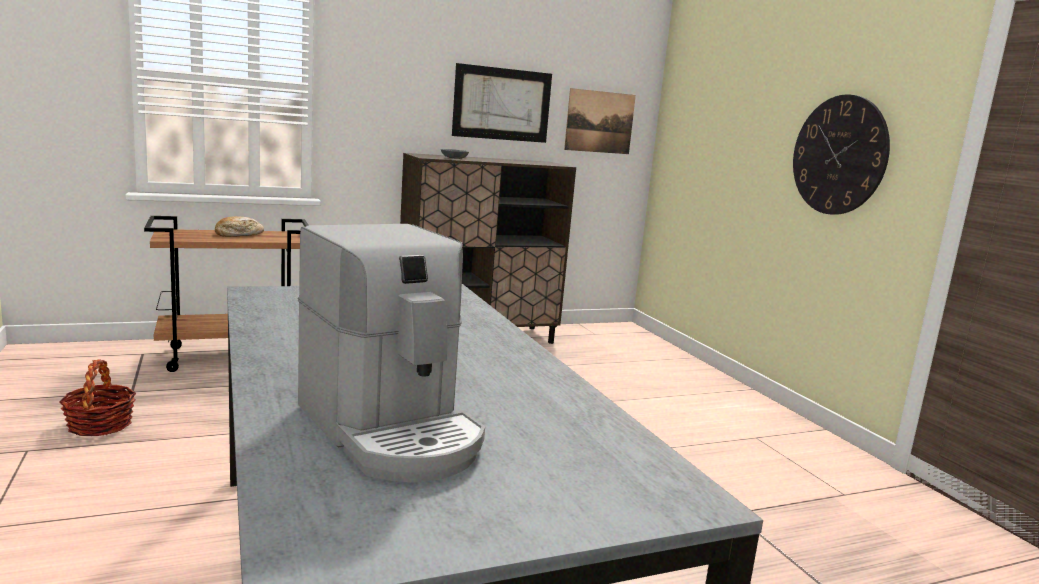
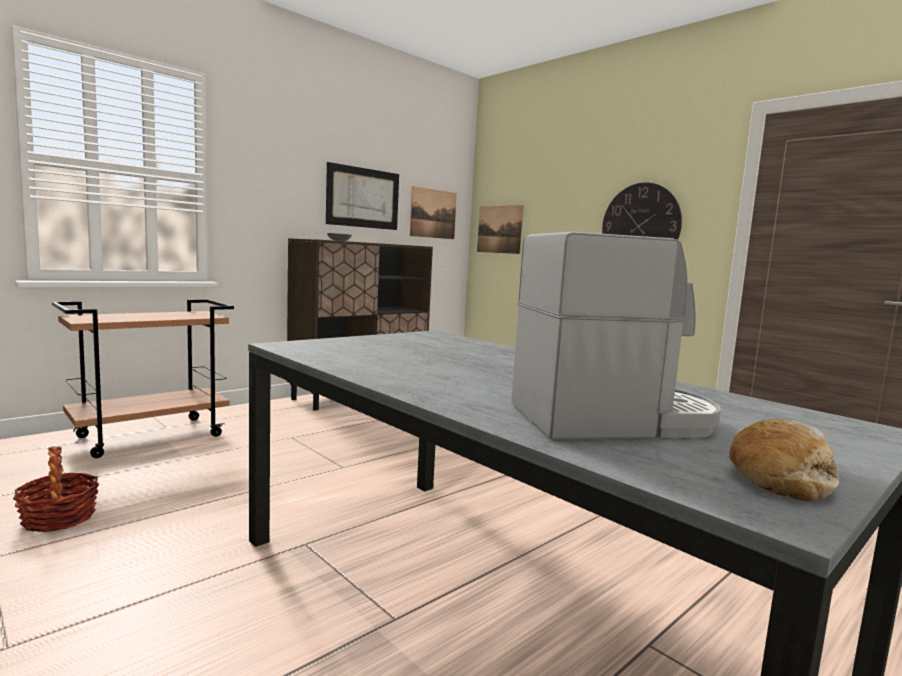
camera: 20 degrees left, 5 degrees down
(238, 234) = (153, 315): bread -> bread (781, 476)
(392, 431) = (613, 419): coffee machine -> coffee machine turned 45 degrees counterclockwise
(684, 144) = (499, 229): none -> picture

